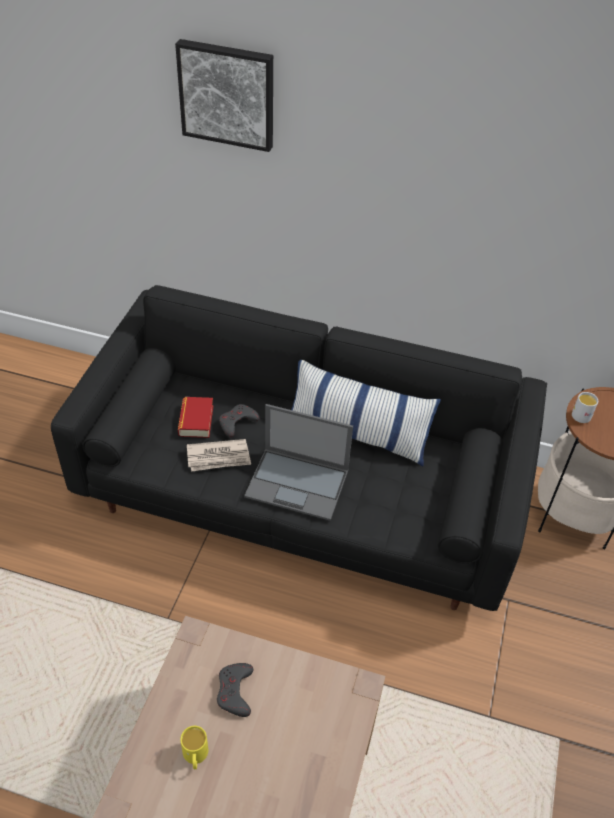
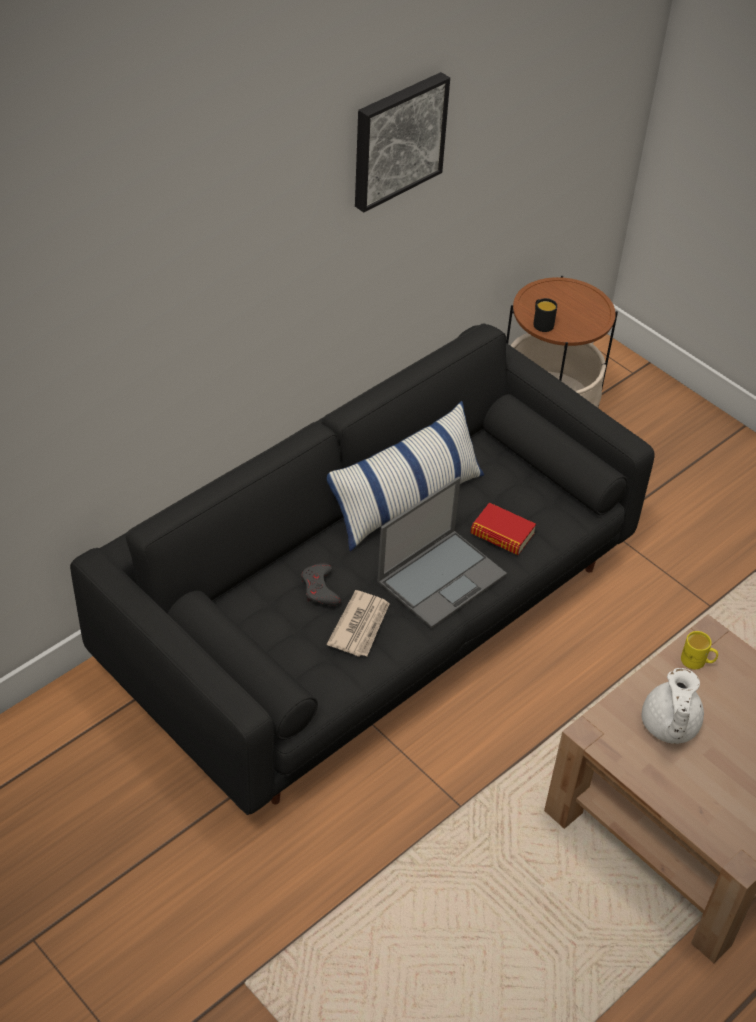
camera: 60 degrees left, 0 degrees up
(195, 756) = (718, 783): yellow mug -> yellow mug (697, 661)
(196, 421) = (290, 623): book -> book (502, 534)
(227, 94) = (146, 250): picture -> picture (397, 139)
(235, 691) = (668, 726): grey game controller -> white teapot
(582, 414) = (541, 323): white mug -> black mug

